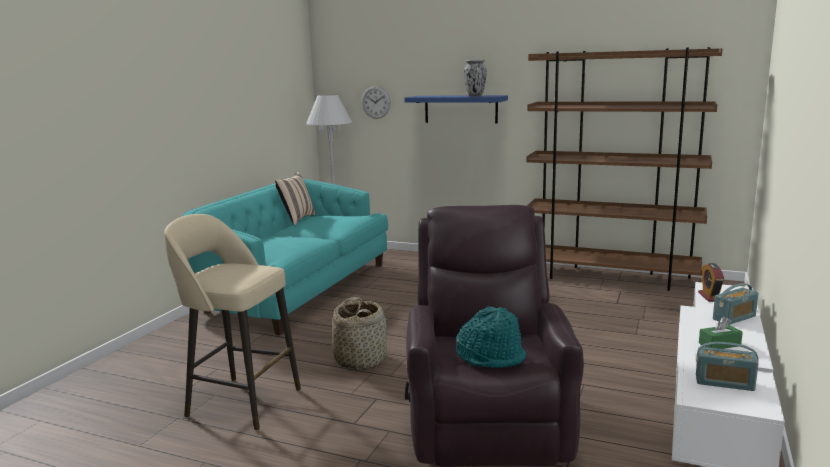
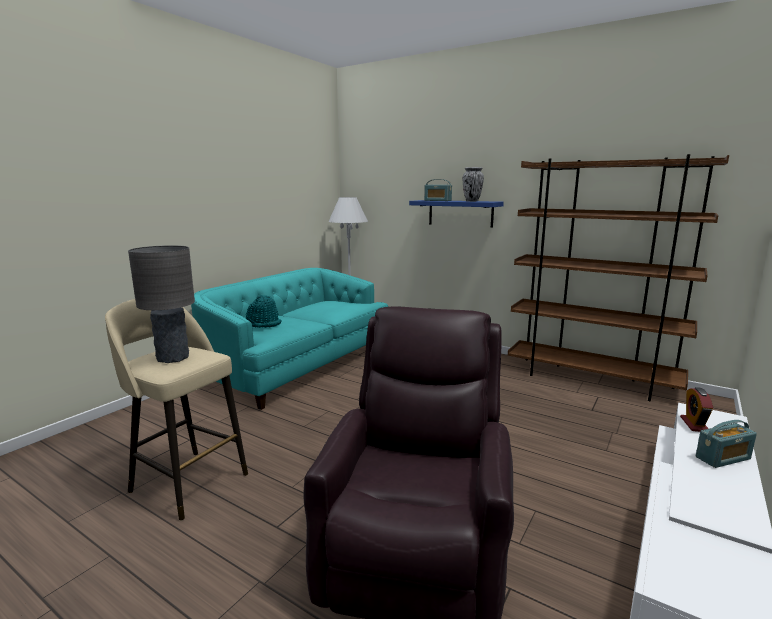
camera: 10 degrees right, 0 degrees up
(231, 272) = (172, 358): none -> grey table lamp
(296, 219) = (308, 303): beige pillow -> none
(361, 360) = (319, 447): basket -> none
(376, 102) = (388, 205): wall clock -> none
(491, 357) = (407, 490): turquoise hat -> turquoise hat (264, 324)
(719, 344) = (702, 497): green tissue box -> none
(724, 383) = (706, 563): radio -> radio (437, 200)

